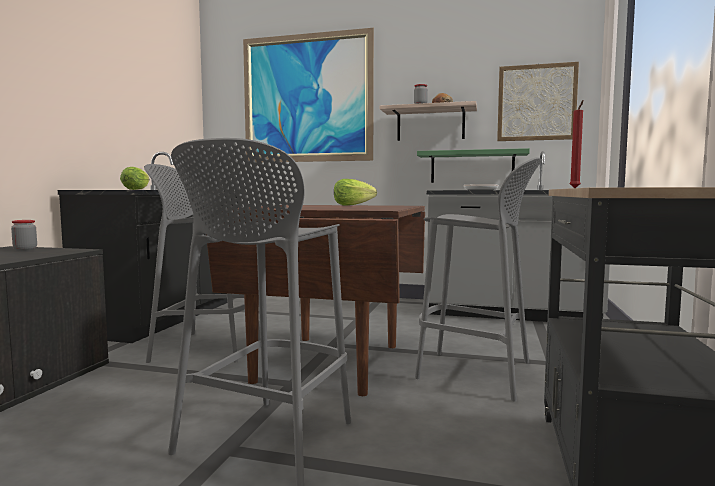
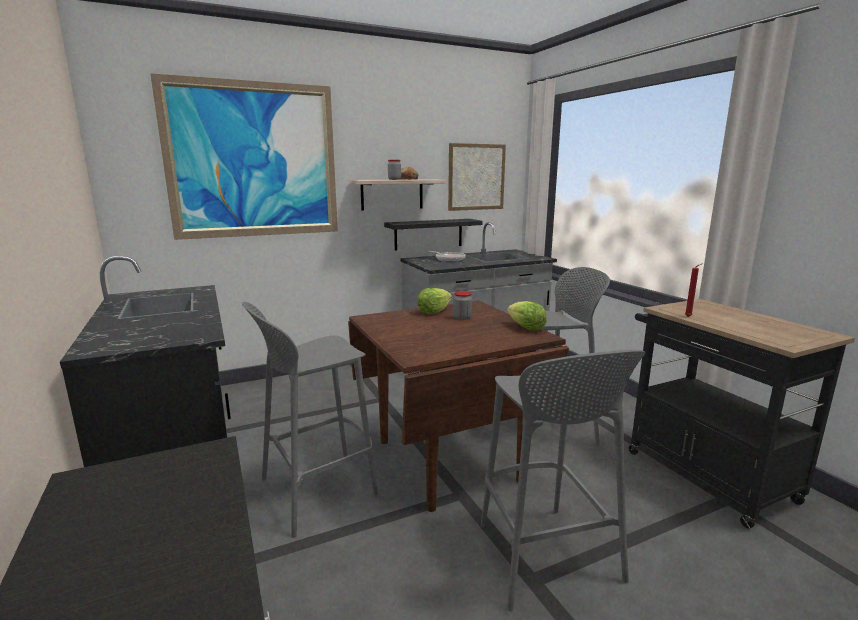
camera: 40 degrees left, 10 degrees up
(25, 249) = (130, 475): jar -> jar (462, 318)
(136, 189) = (143, 326): lettuce -> lettuce (526, 328)
(472, 167) = (428, 234): green shelf -> black shelf

